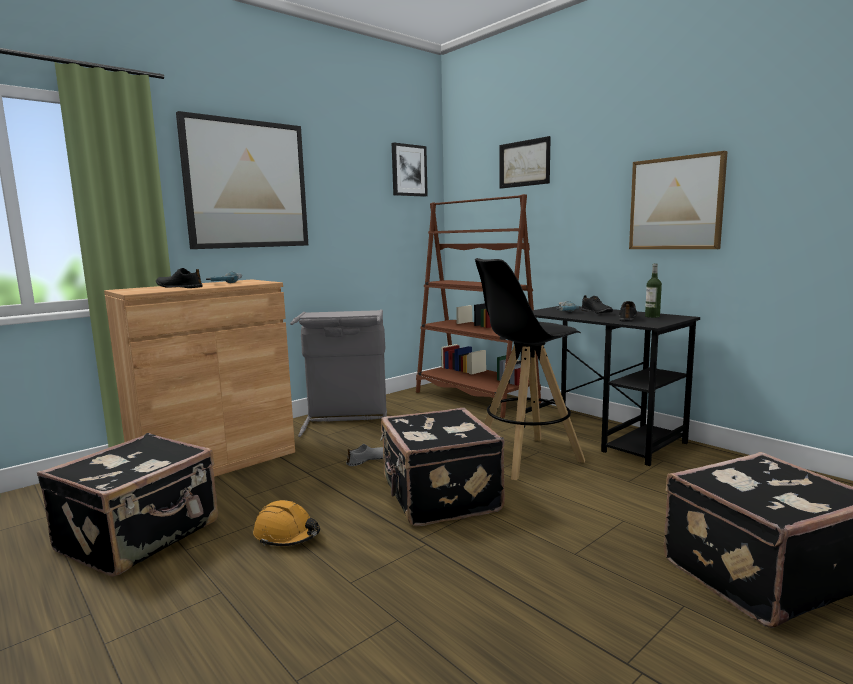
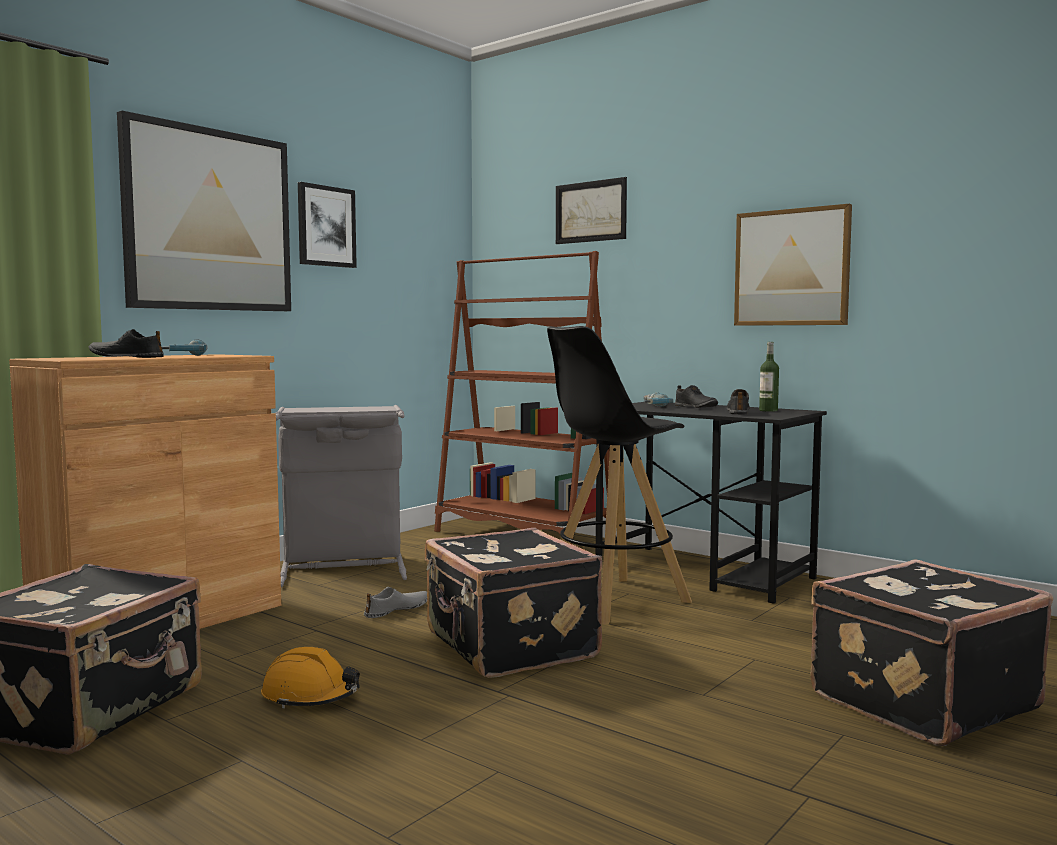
camera: 10 degrees left, 5 degrees down
(408, 170) = (427, 214): picture -> picture (326, 226)

